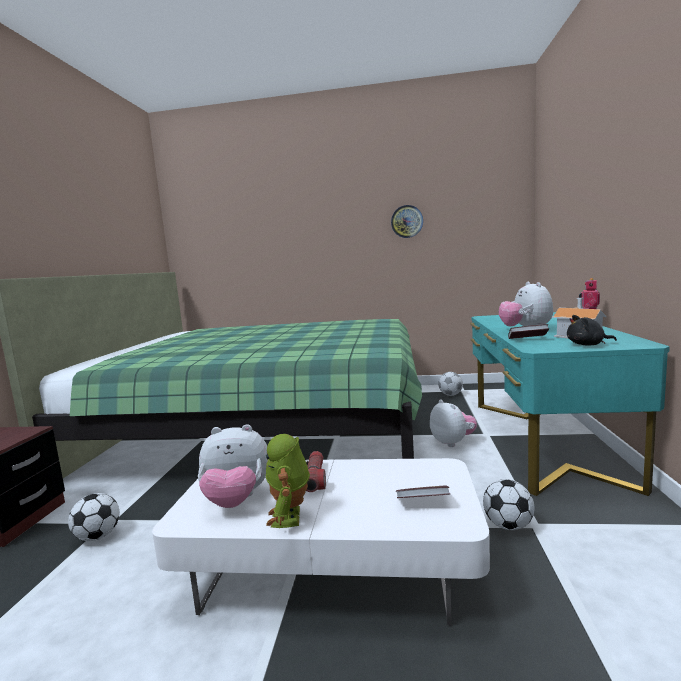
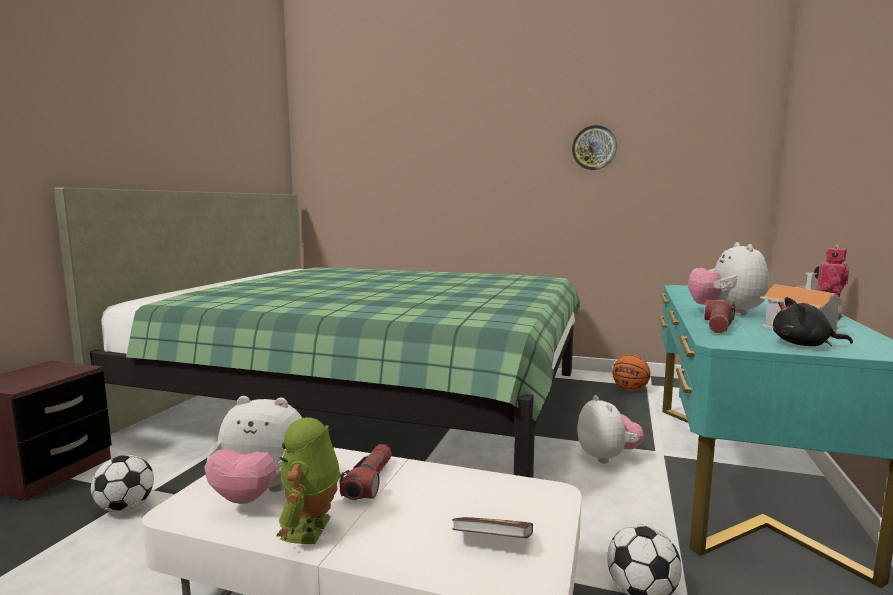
camera: 10 degrees right, 0 degrees up
(451, 395) = (630, 390): football -> basketball
(528, 339) = (718, 326): book -> flashlight

